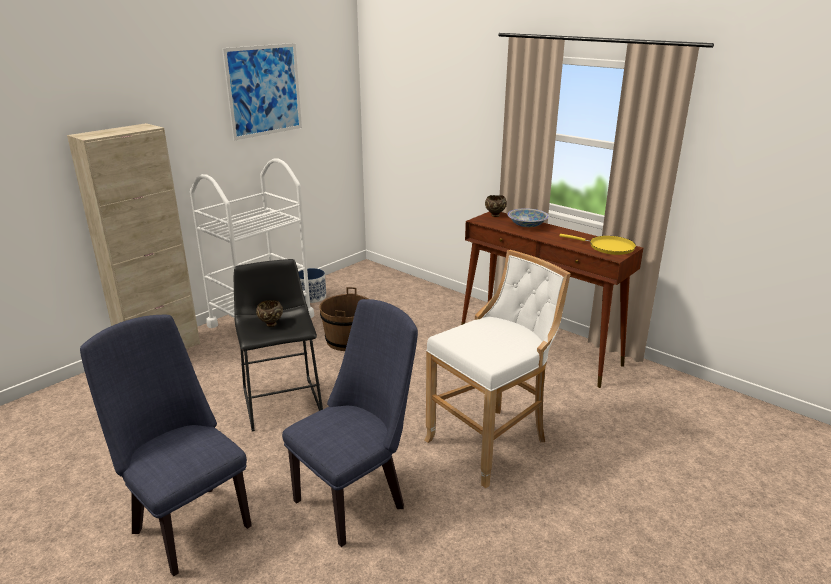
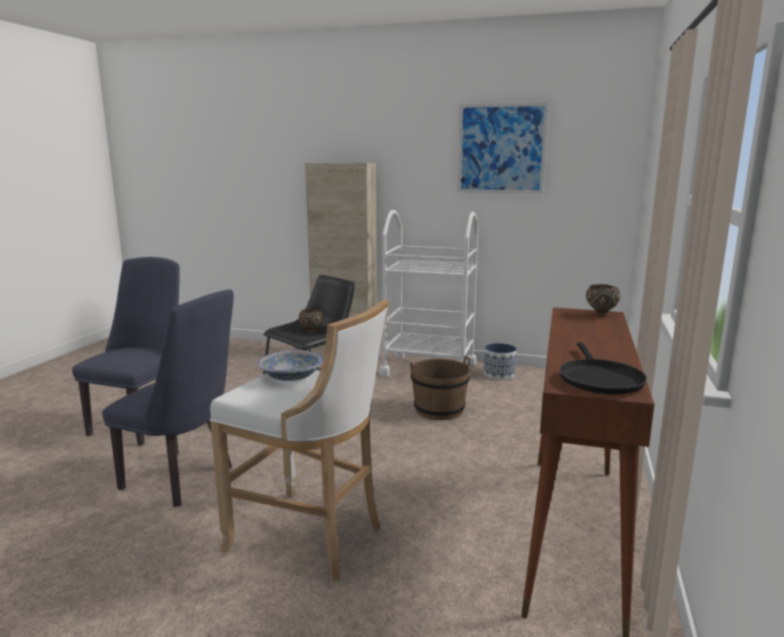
camera: 65 degrees right, 10 degrees down
(527, 225) = (599, 330): bowl -> bowl (291, 377)
(608, 247) = (599, 379): yellow frying pan -> black frying pan

